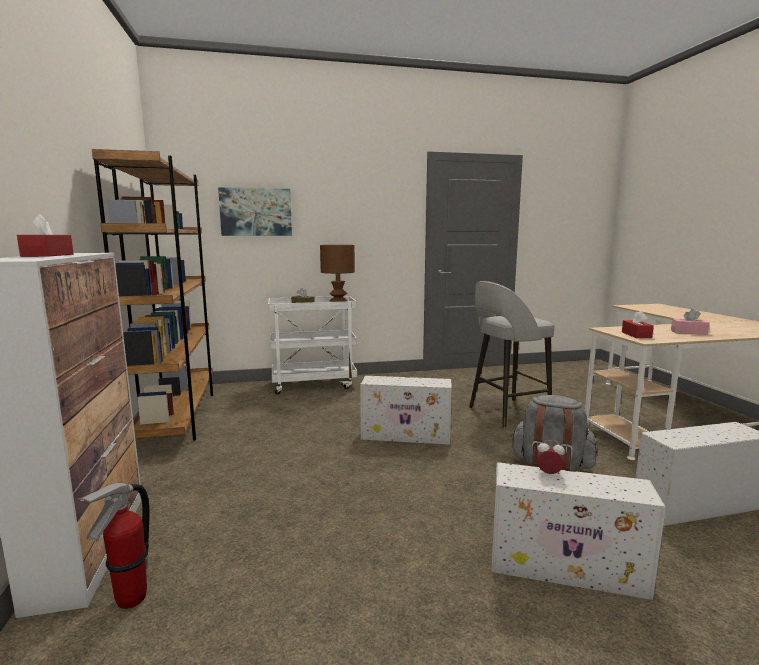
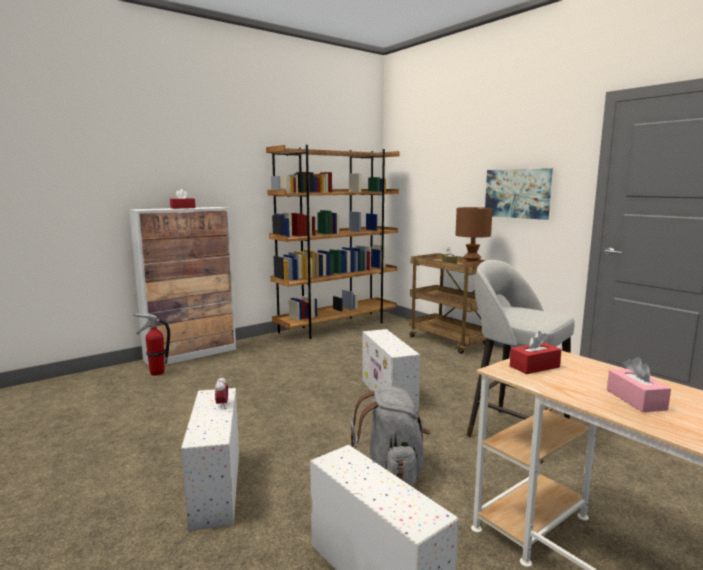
camera: 65 degrees right, 0 degrees up
(256, 212) = (438, 175): picture -> picture (517, 193)
(314, 384) = (451, 341): white cart -> brown cart

